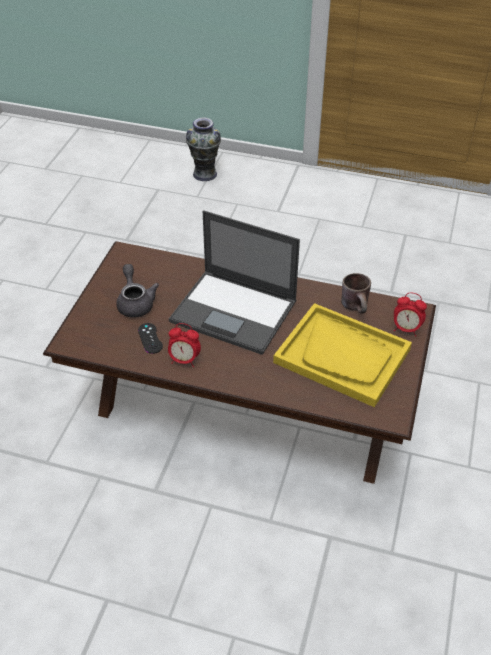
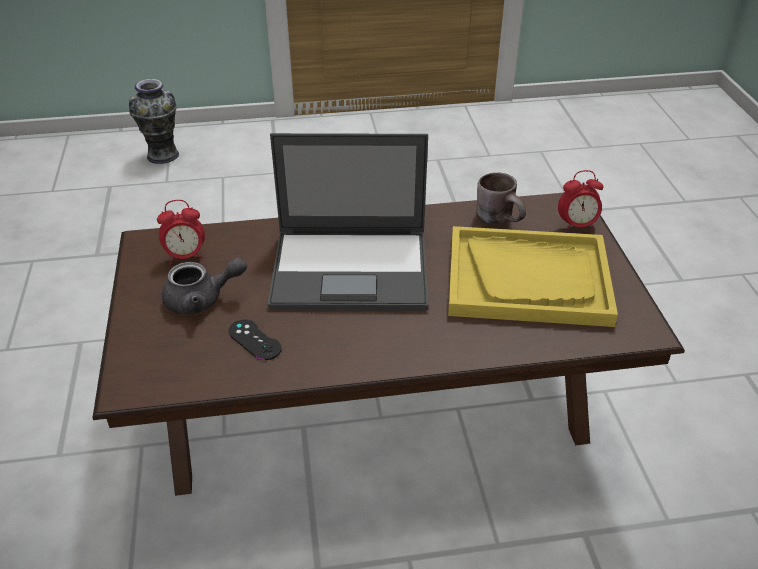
camera: 25 degrees left, 5 degrees down
(135, 302) = (202, 299): grey teapot -> grey teapot turned 120 degrees clockwise
(184, 360) = (324, 353): alarm clock -> alarm clock (186, 257)

